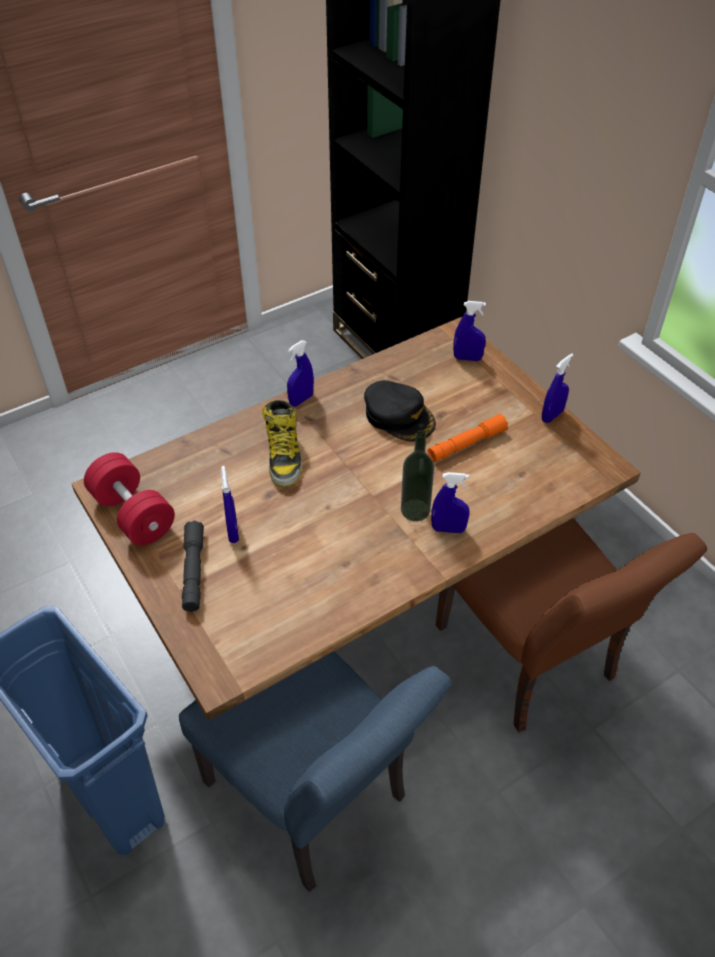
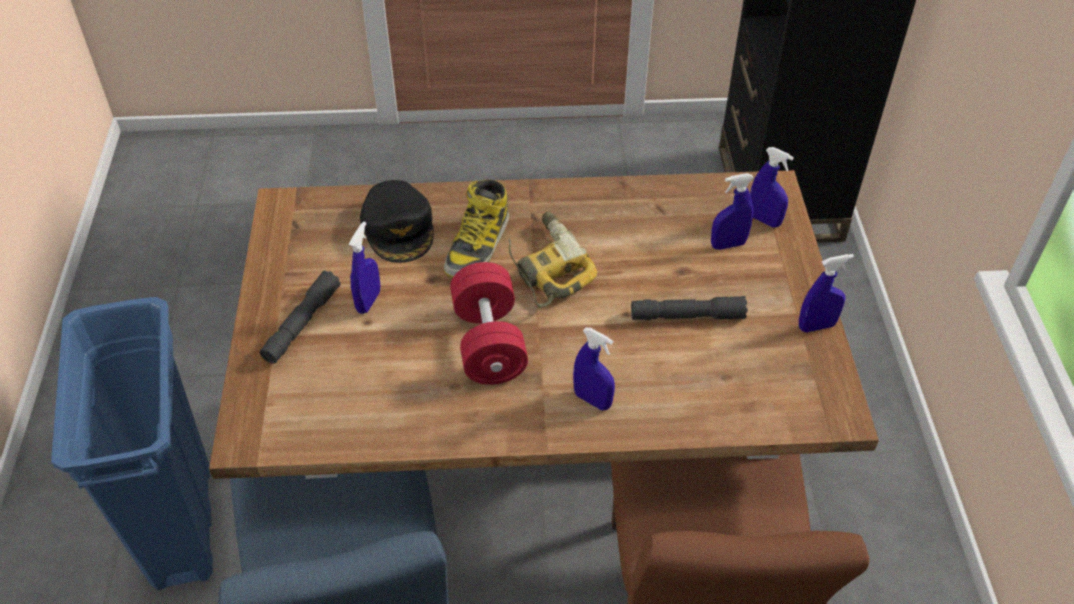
camera: 30 degrees right, 0 degrees up
(133, 514) = (290, 243): red dumbbell -> red dumbbell (489, 342)
(301, 400) = (541, 194): blue spray bottle -> blue spray bottle (728, 245)
(345, 450) = (546, 267): none -> power drill
(399, 416) = (634, 254): black cap -> black cap (399, 228)
(415, 510) = (572, 363): bottle -> none
(467, 444) = (687, 316): orange flashlight -> grey flashlight

